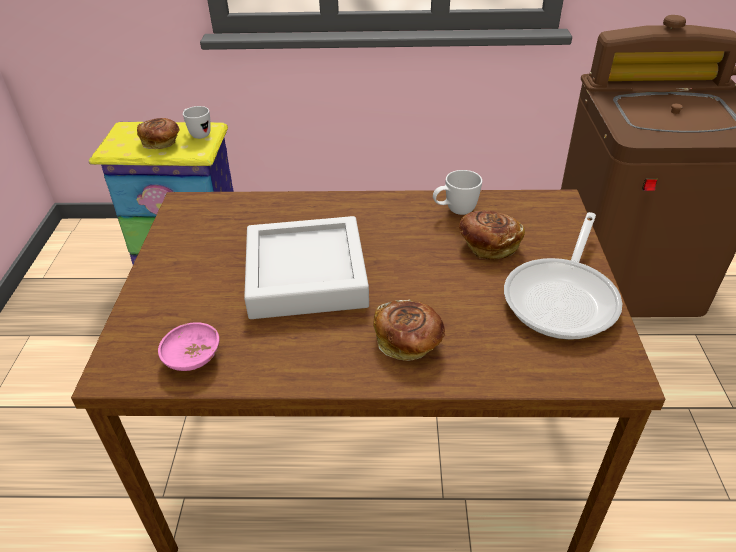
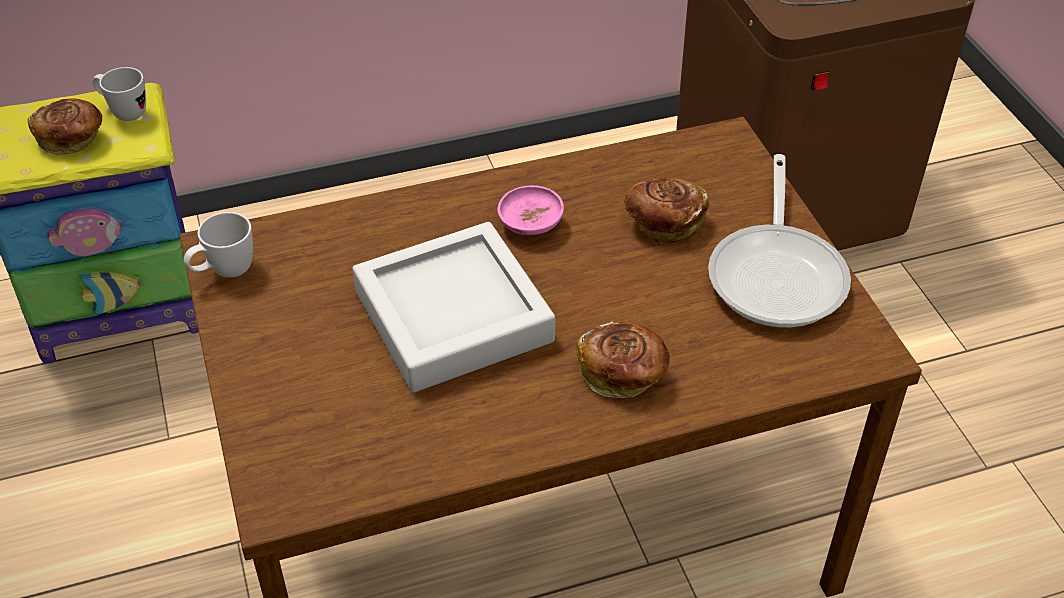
camera: 20 degrees left, 5 degrees up
(193, 358) = (369, 460): pink bowl -> pink bowl (530, 225)
(454, 211) = (602, 181): white mug -> white mug (224, 272)

